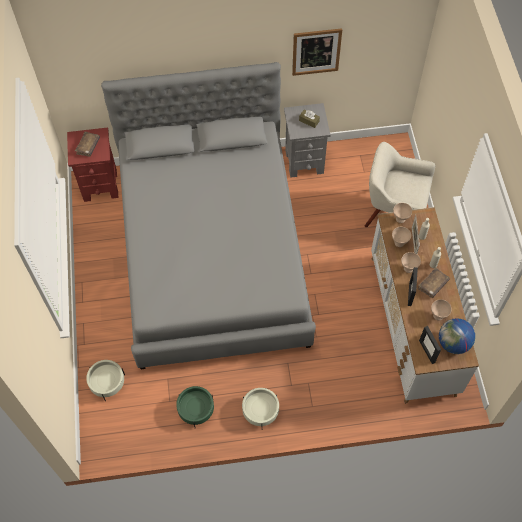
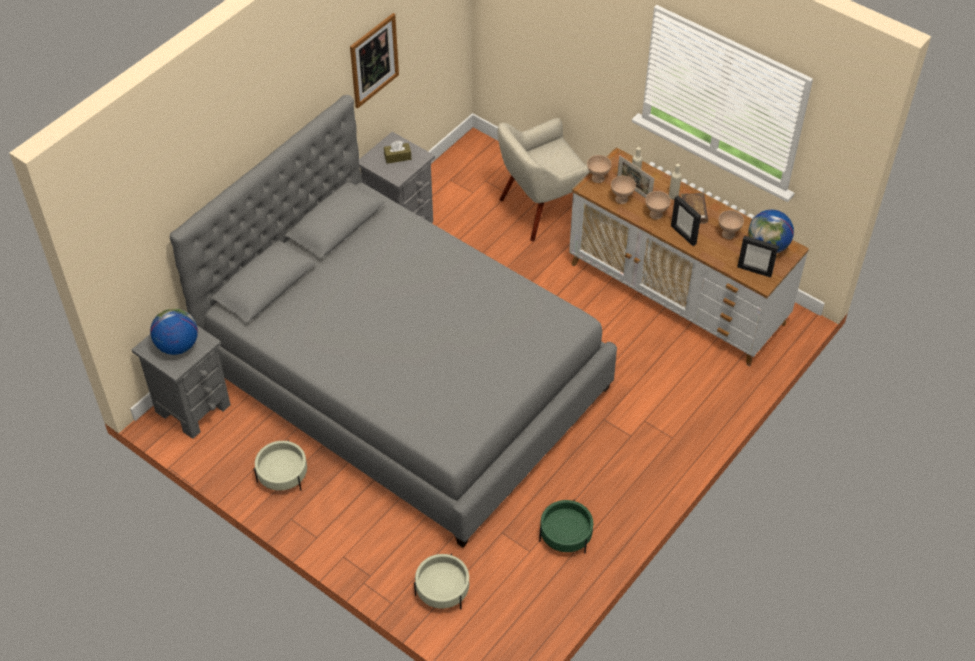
camera: 45 degrees left, 10 degrees down
(88, 146) = (177, 345): brown book -> globe
(101, 186) = (194, 408): red nightstand -> grey nightstand
(260, 411) = (629, 483): beige planter -> beige planter (283, 475)

